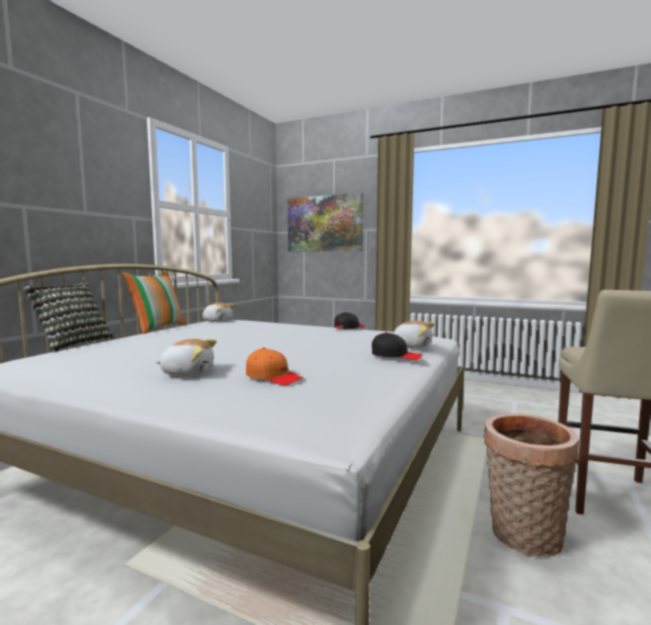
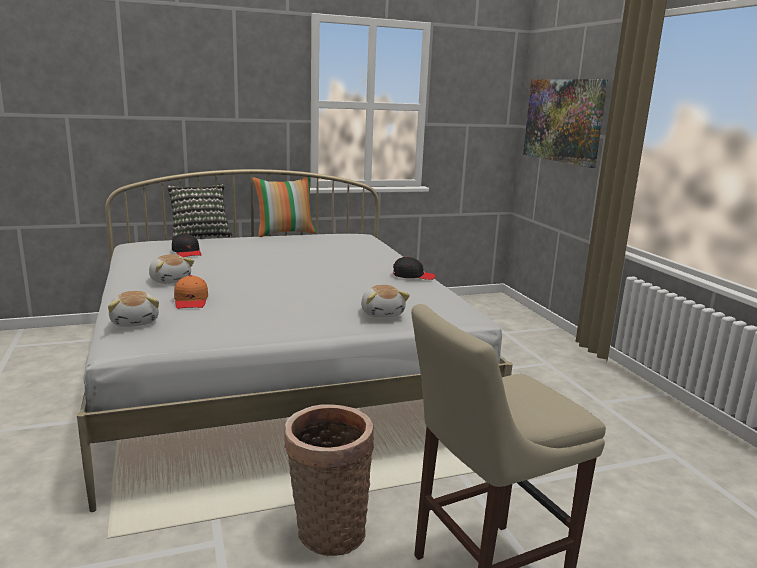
camera: 45 degrees right, 10 degrees up
(217, 321) = (344, 236): plush toy -> plush toy (135, 322)
(395, 356) = (322, 316): black cap -> black cap (187, 252)

